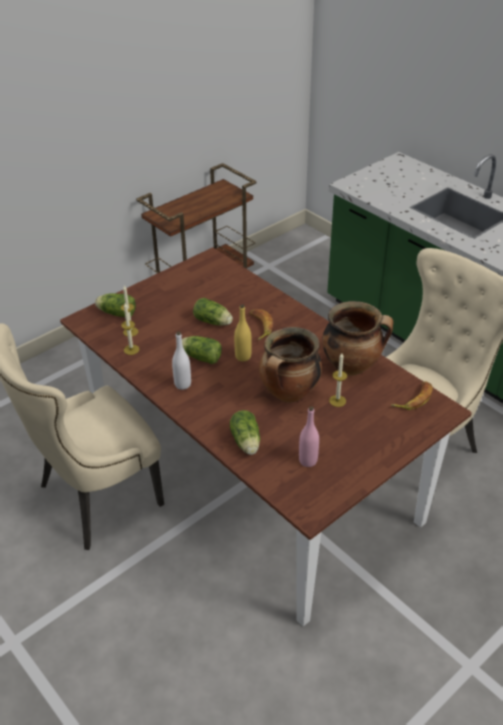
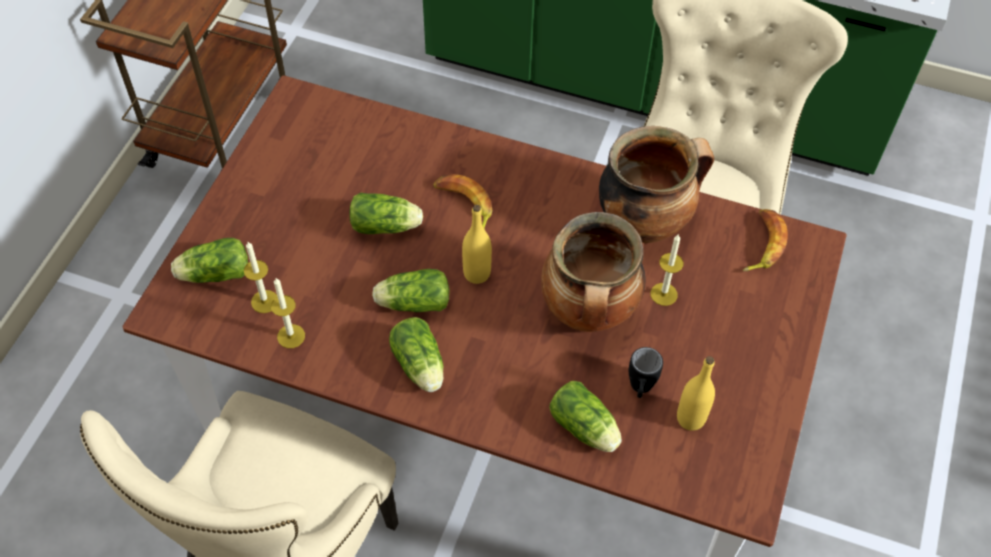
camera: 30 degrees left, 15 degrees up
(182, 384) = (420, 367): white bottle -> lettuce
(289, 437) = (640, 390): none -> black mug
(308, 461) = (690, 418): pink bottle -> yellow bottle

